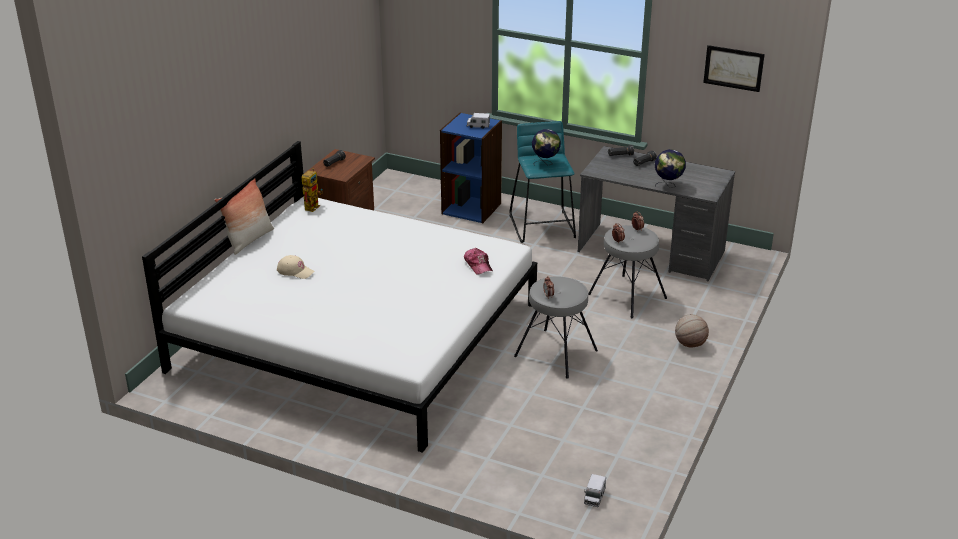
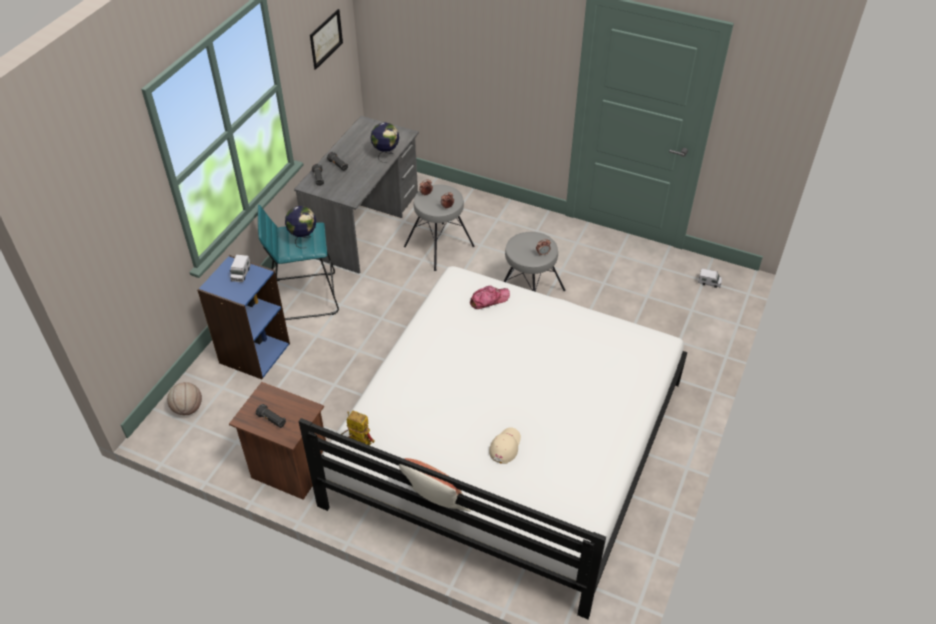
camera: 90 degrees left, 15 degrees up
(690, 344) = (512, 216): basketball -> basketball (188, 409)

